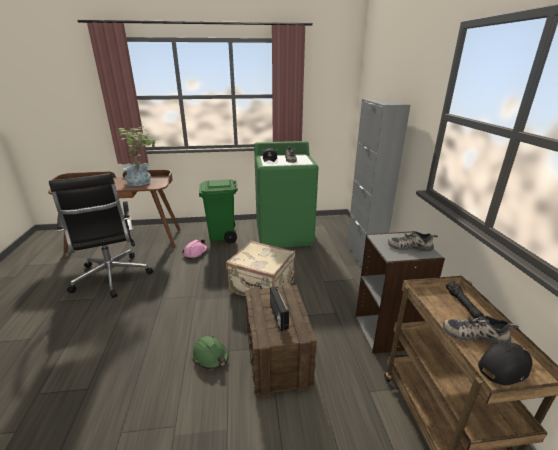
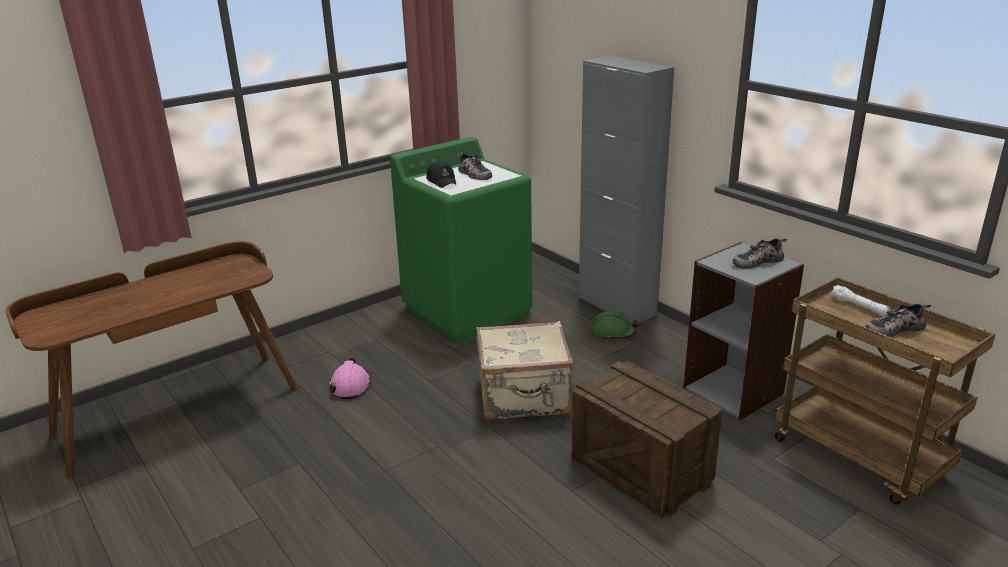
camera: 30 degrees left, 0 degrees up
(112, 278) = (246, 477): black office chair -> none
(143, 181) = (210, 276): potted plant -> none
(210, 356) = (557, 506): green hard hat -> green hard hat (613, 332)
(222, 236) = (365, 345): green trash can -> none
(278, 316) = (651, 402): radio -> none
(462, 305) = (859, 307): black flashlight -> white flashlight
(504, 366) = (937, 345): black cap -> none

